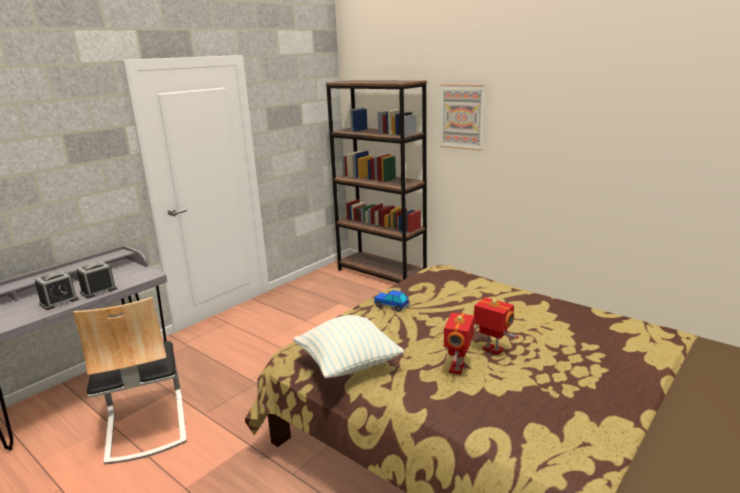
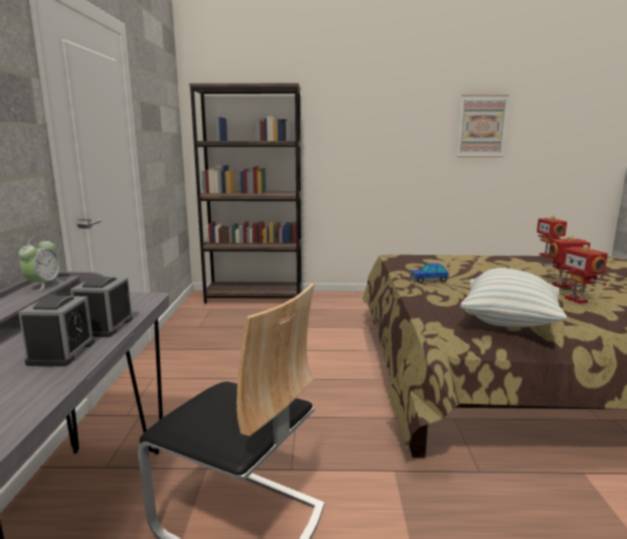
camera: 40 degrees left, 5 degrees down
(108, 256) = (44, 285): none -> alarm clock
(462, 117) = (339, 123): picture -> picture (482, 126)
(594, 310) = (547, 256): none -> toy robot

